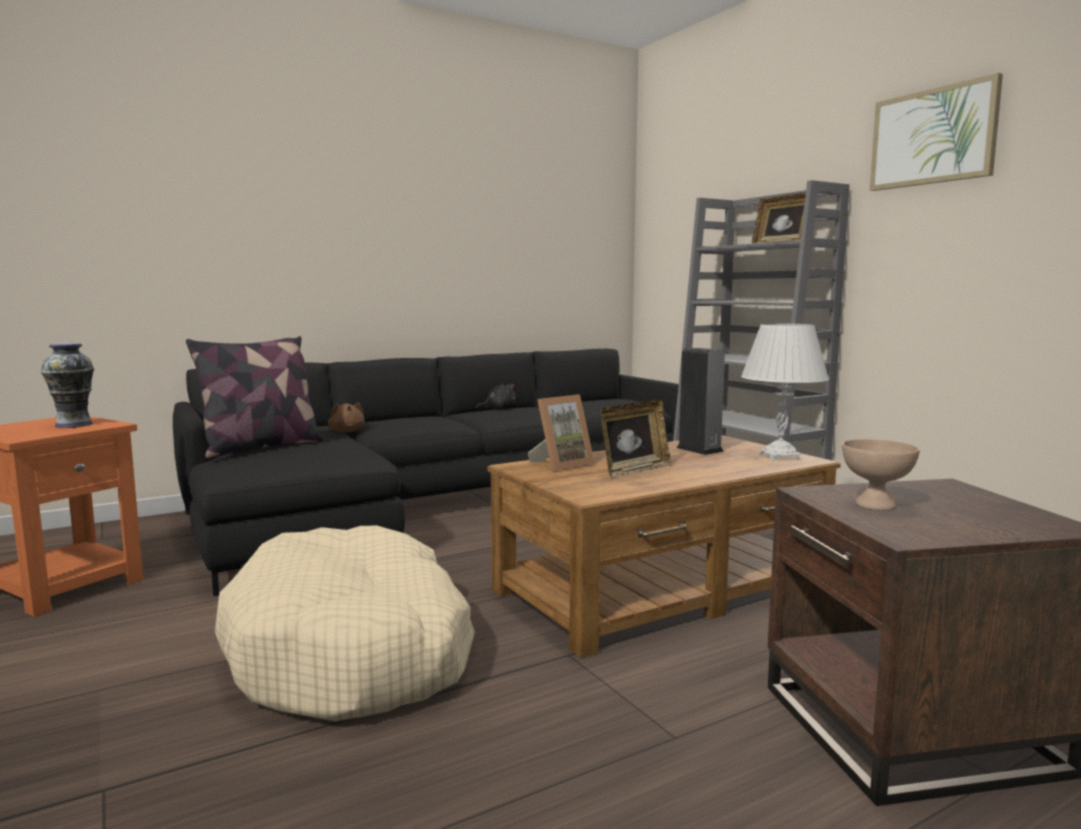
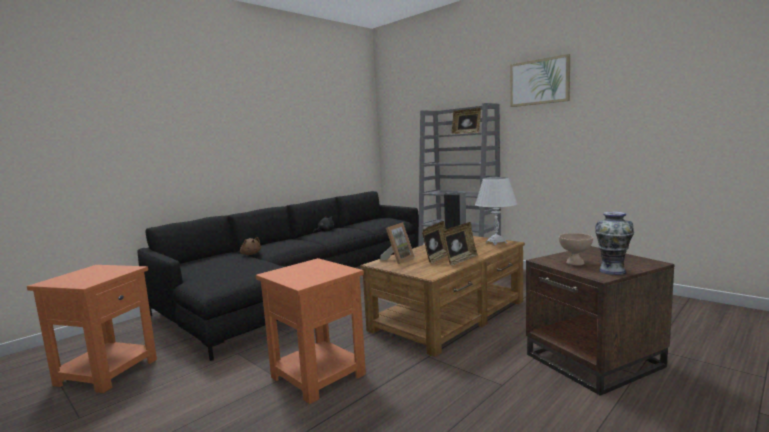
camera: 15 degrees left, 0 degrees up
(74, 424) = (107, 271): vase -> vase (612, 271)
(261, 447) = (212, 270): pillow -> none
(353, 651) = (317, 375): beige dog bed -> orange side table
(674, 479) = (460, 260): none -> picture frame

